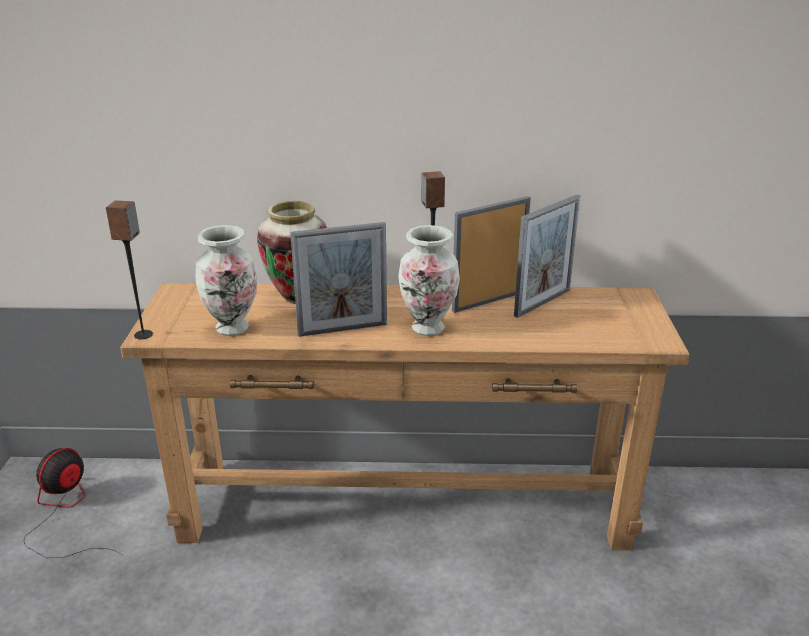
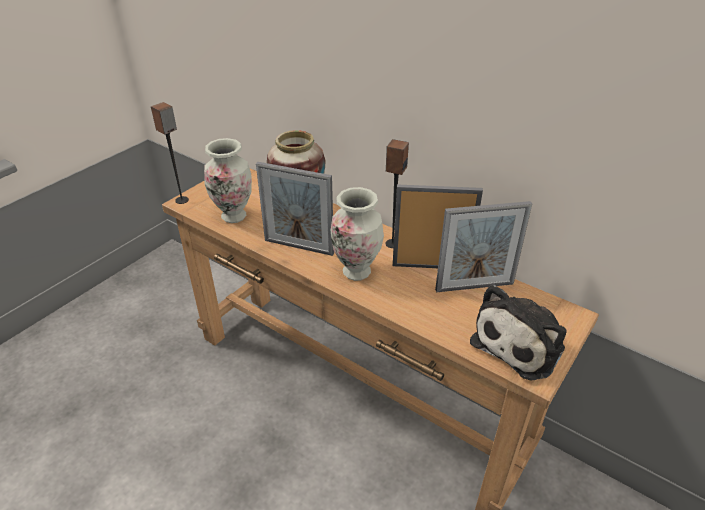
camera: 35 degrees right, 10 degrees up
(65, 513) = (168, 289): fan -> none
(625, 326) = (521, 343): none -> plush toy

